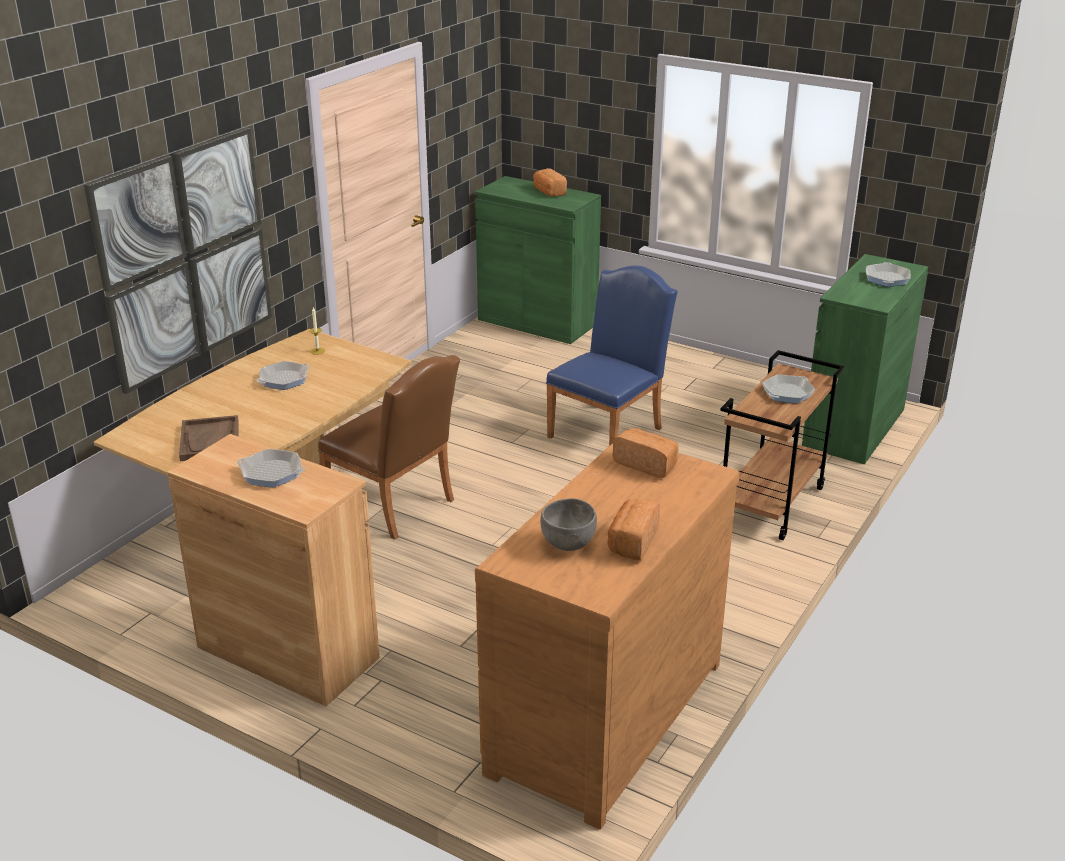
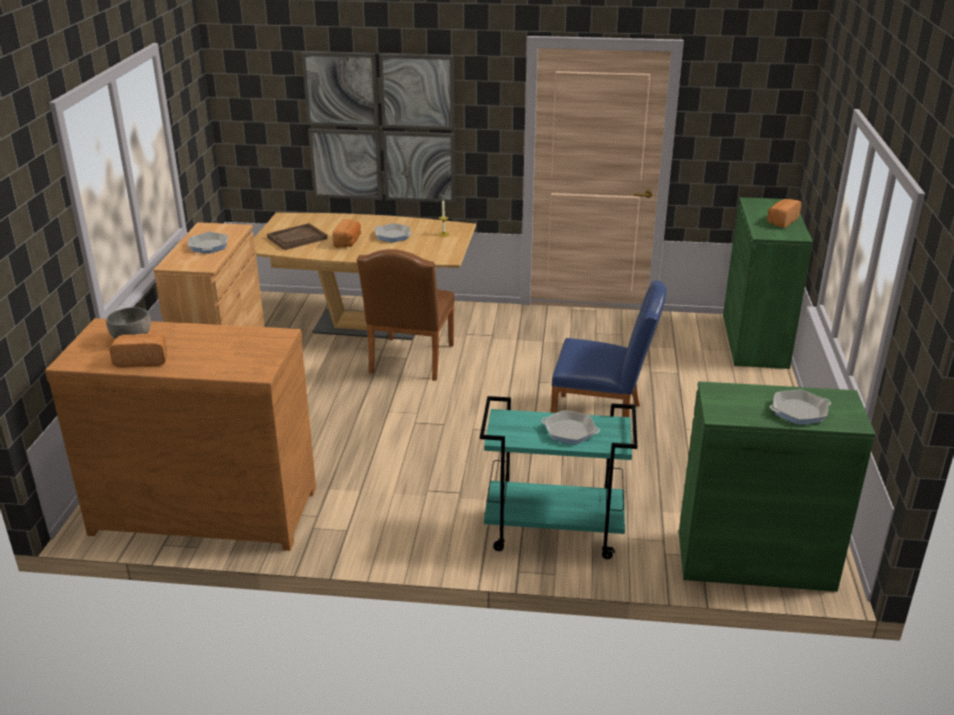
camera: 65 degrees right, 0 degrees up
(647, 464) = (259, 346): bread -> bread (348, 242)
(771, 505) = (552, 532): brown cart -> turquoise cart

